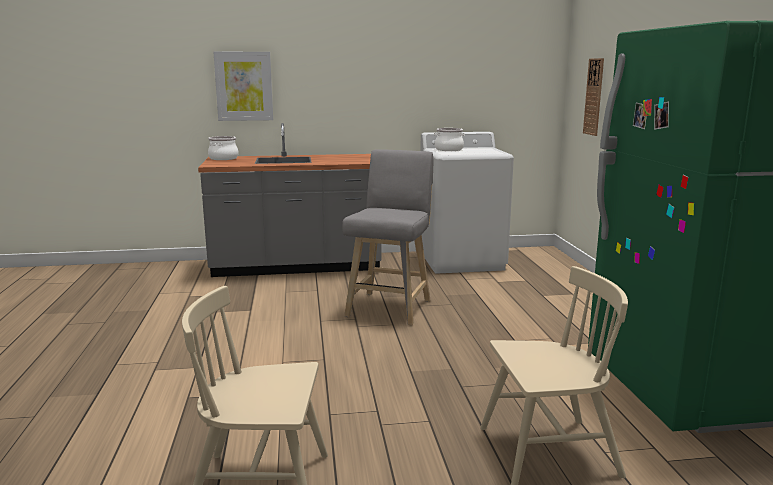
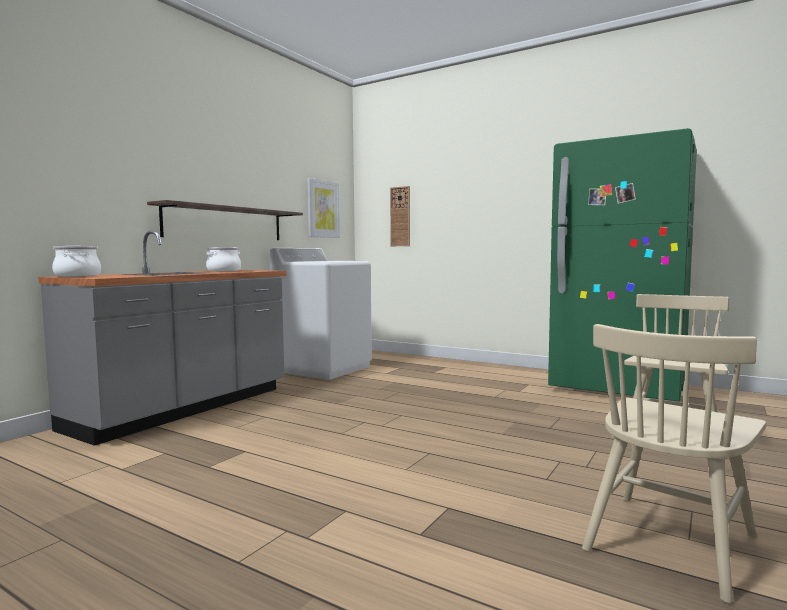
camera: 50 degrees left, 10 degrees down
(244, 86) = (87, 182): picture -> picture (323, 209)
(371, 110) = (225, 223): none -> shelf
(390, 306) = (364, 406): grey stool -> none
(449, 149) = (309, 261): cooking pot -> cooking pot (223, 271)

